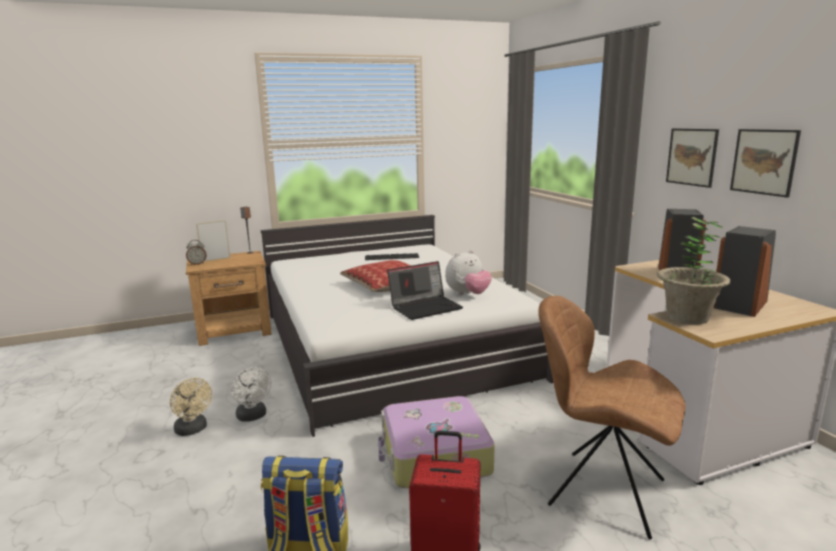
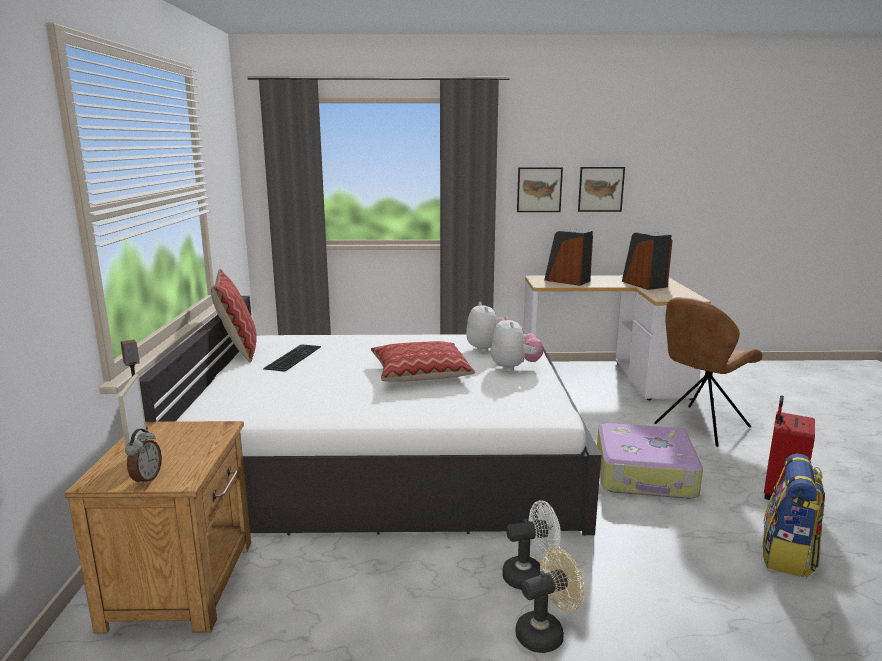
camera: 70 degrees left, 0 degrees up
(394, 246) = (238, 350): none -> pillow
(426, 307) = (514, 368): laptop -> plush toy
(687, 317) = (665, 296): potted plant -> none

